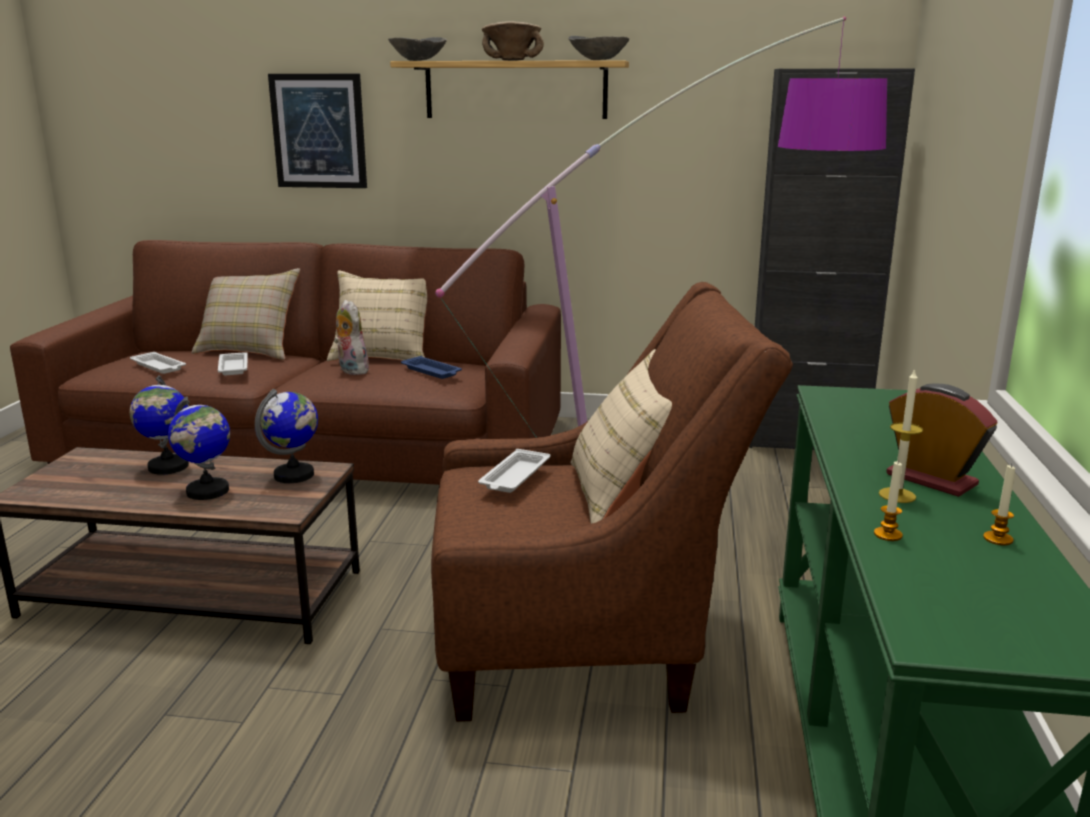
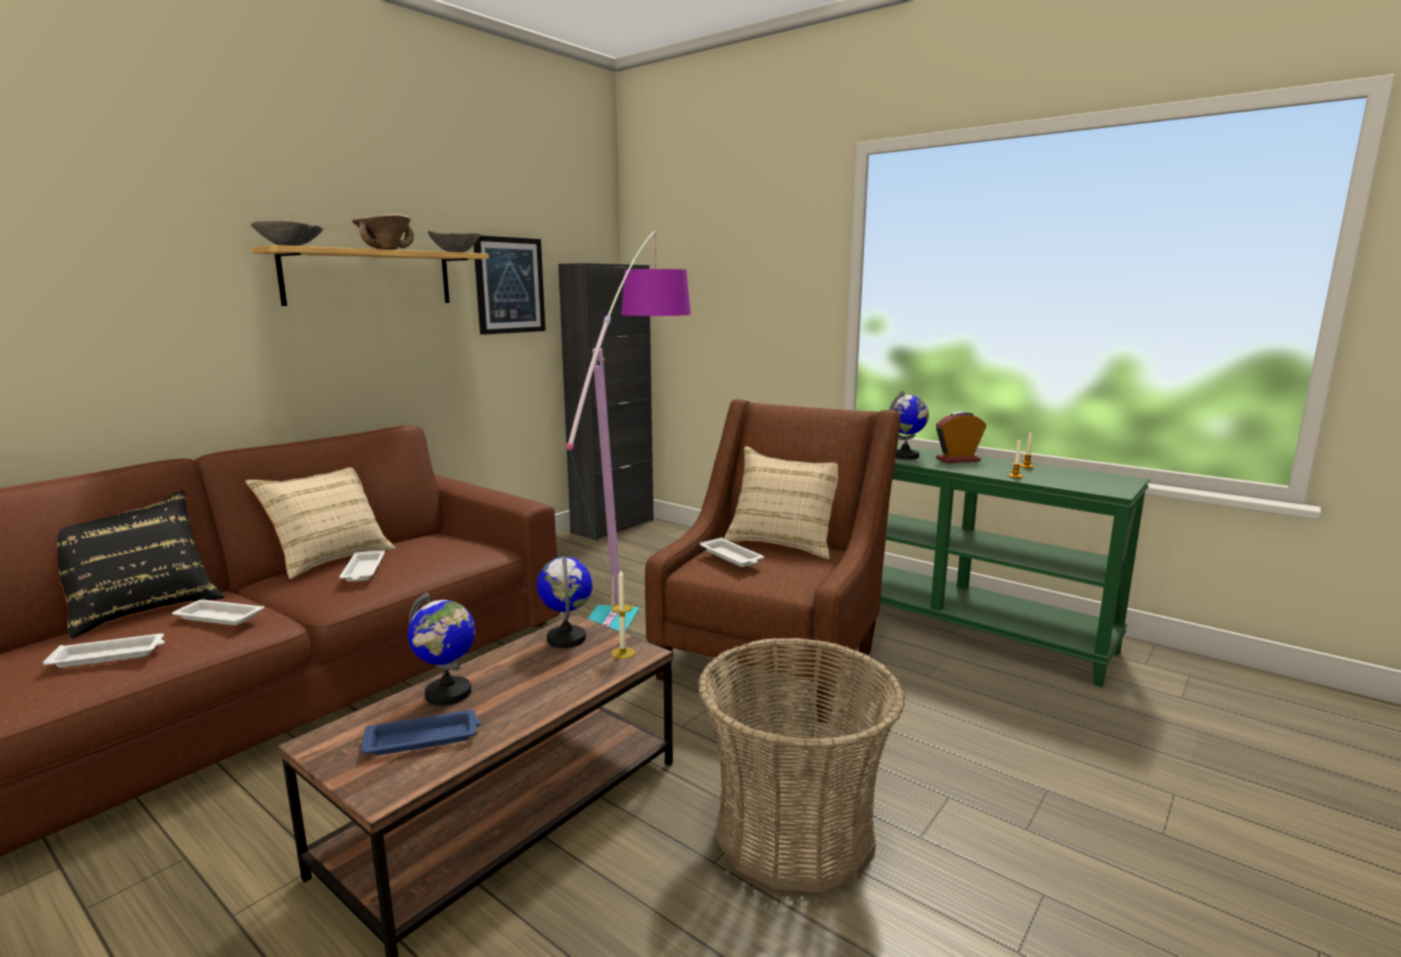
camera: 60 degrees left, 5 degrees down
(207, 491) = (547, 680): globe -> globe (905, 456)
(229, 750) = (794, 831): none -> basket
(249, 350) = (141, 609): beige pillow -> black pillow
(319, 131) = (139, 325): picture -> picture (509, 285)
(351, 370) = (363, 570): plush toy -> white tray
(432, 371) = (436, 546): blue tray -> blue tray (424, 739)
(897, 495) = (972, 467): candle -> candle (623, 653)

